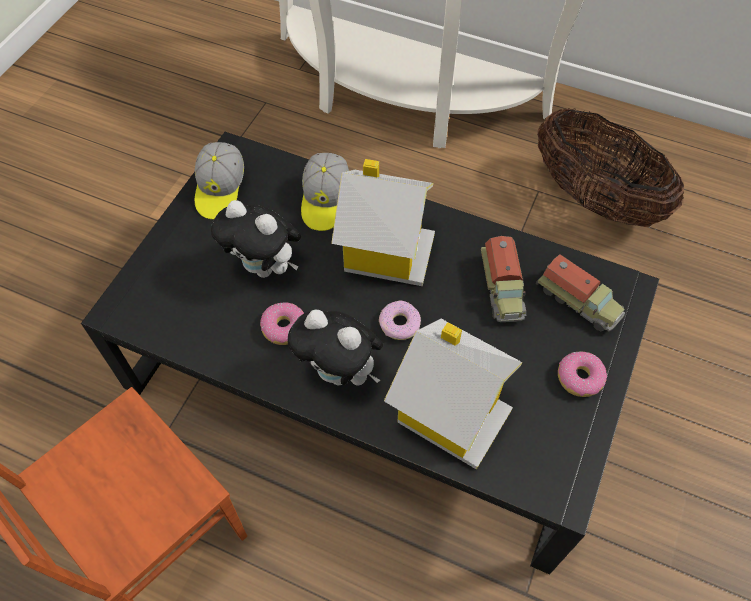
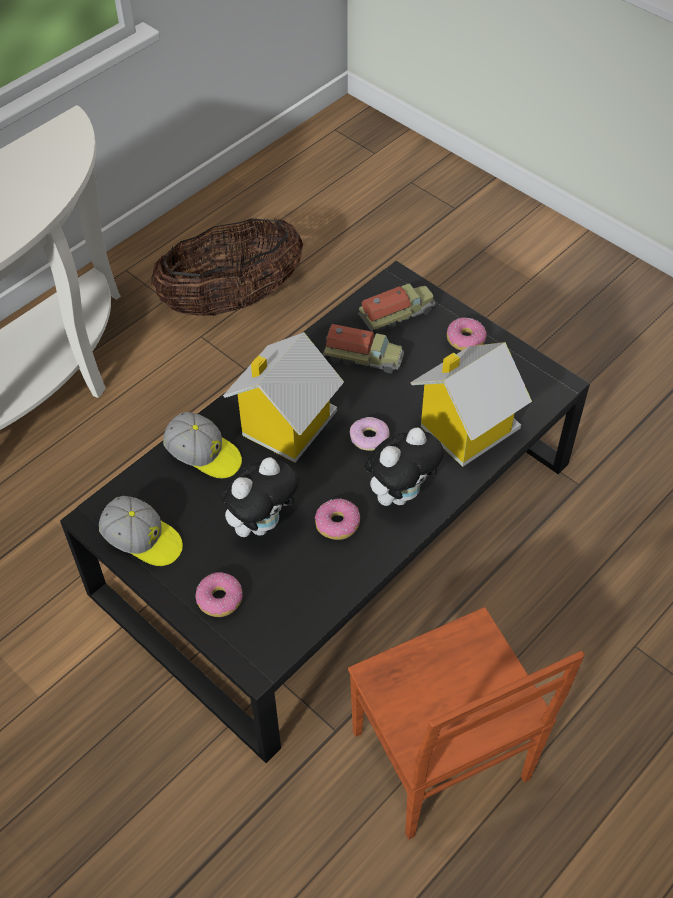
camera: 70 degrees left, 5 degrees down
(175, 263) = (220, 599): none -> donut

